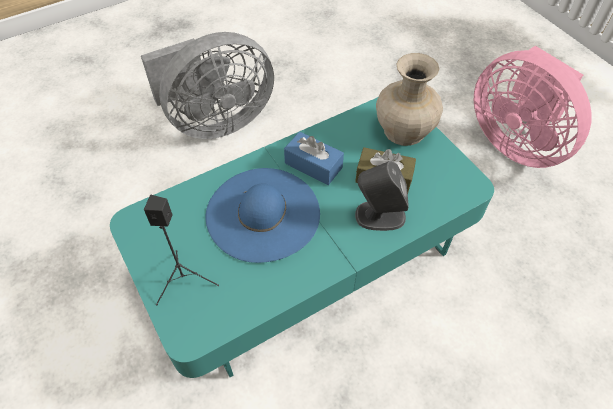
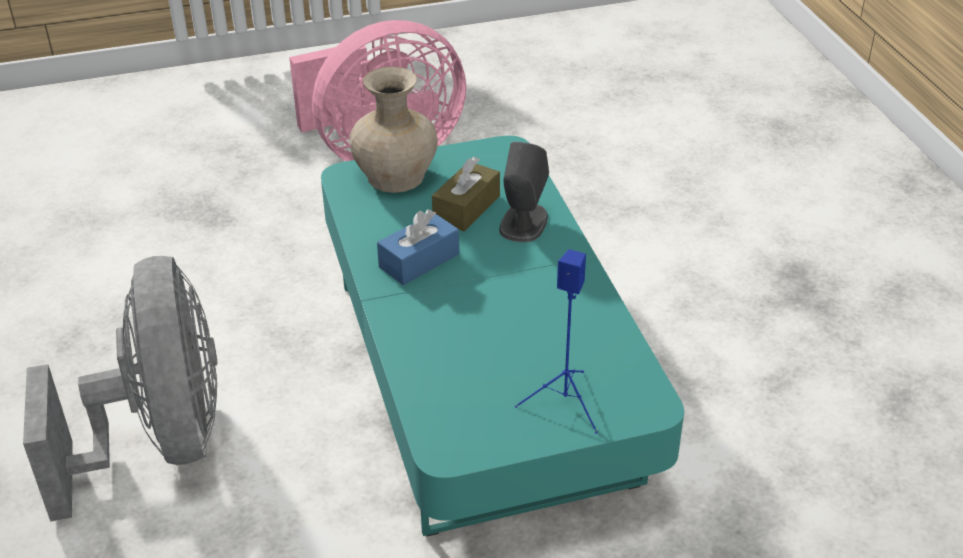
camera: 75 degrees left, 15 degrees down
(183, 280) = (566, 403): black speaker -> blue speaker
(263, 213) = (483, 317): blue hat -> none

